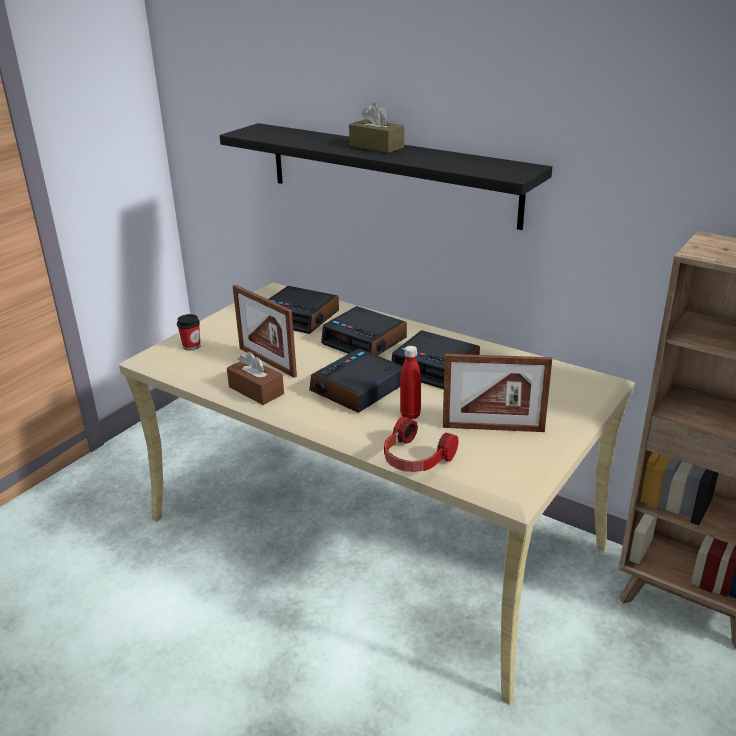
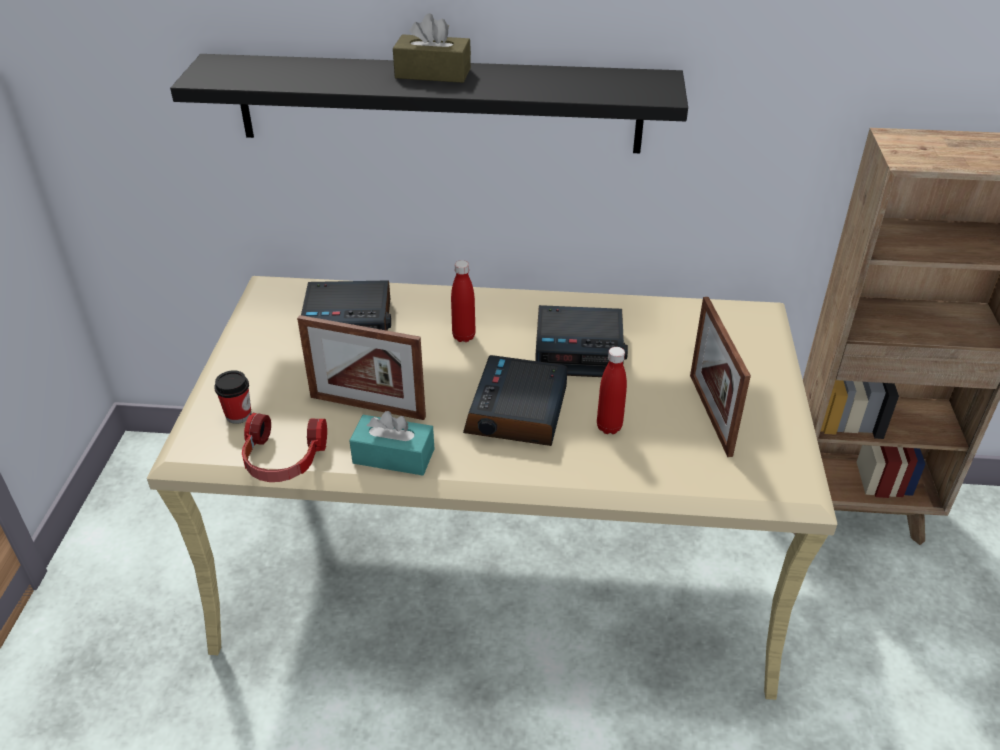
camera: 30 degrees left, 10 degrees up
(256, 390) = (393, 456): brown tissue box -> turquoise tissue box
(365, 341) = (464, 336): alarm clock -> red bottle
(415, 459) = (668, 487): headphones -> headphones (283, 460)
(493, 428) = (710, 414): picture frame -> picture frame turned 105 degrees clockwise

